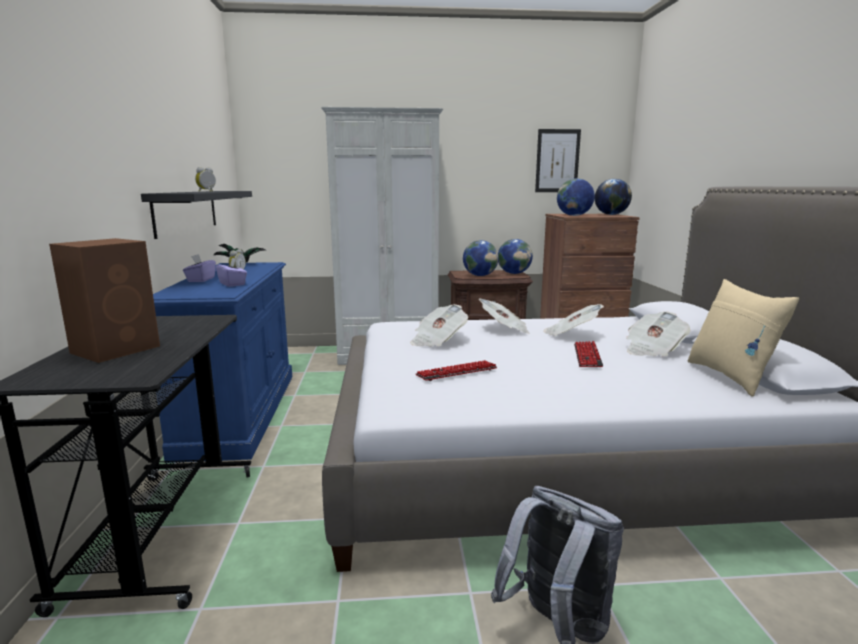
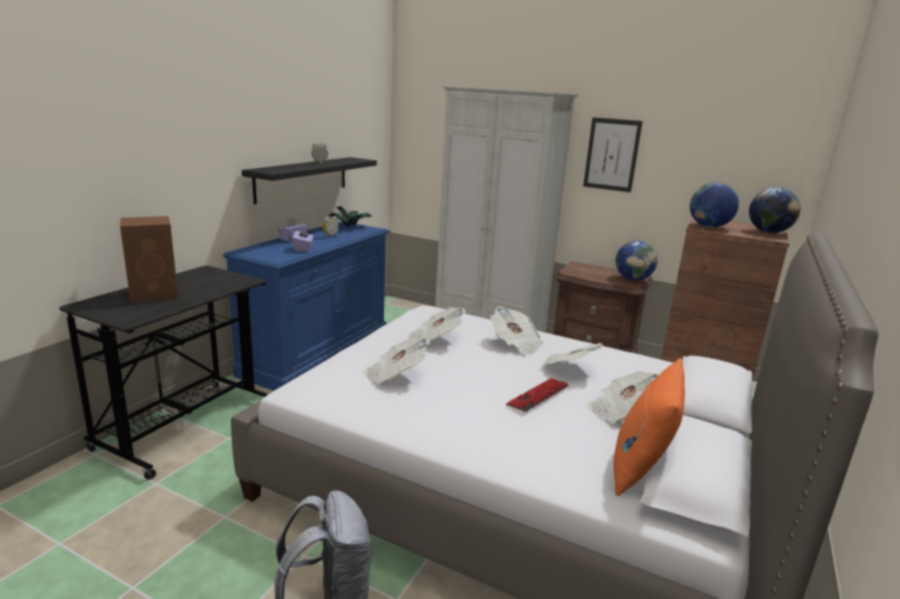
camera: 30 degrees right, 5 degrees up
(456, 372) = (395, 375): keyboard -> newspaper
(480, 275) = (589, 274): globe -> none
(557, 161) = (719, 154): picture -> picture (611, 154)
(729, 377) = (640, 469): beige pillow -> orange pillow

